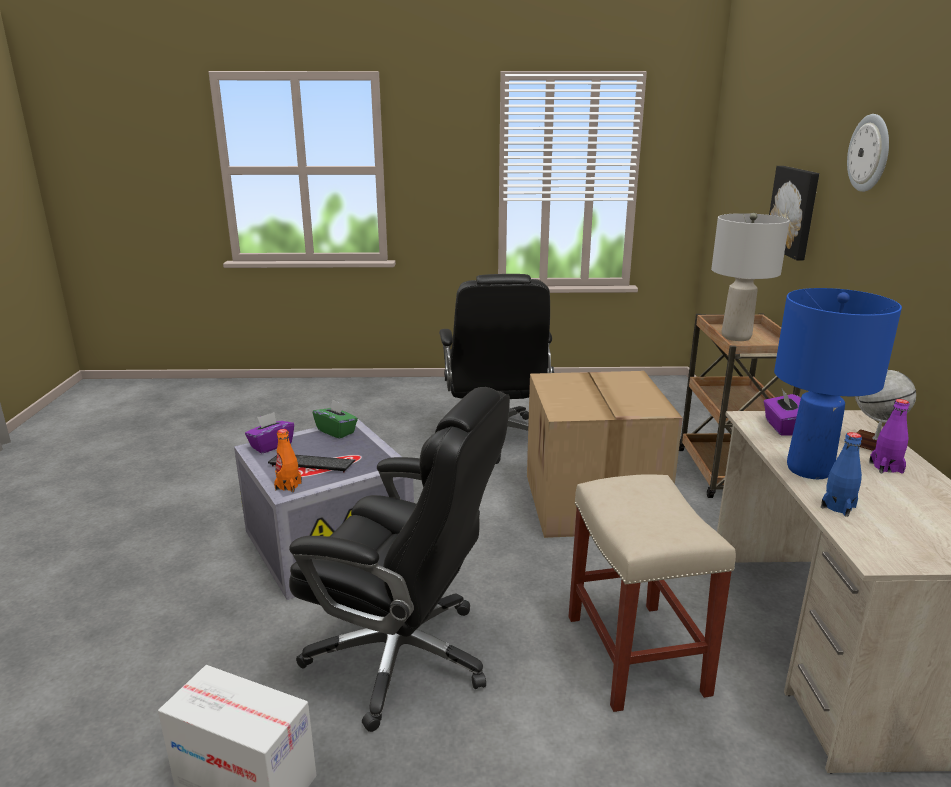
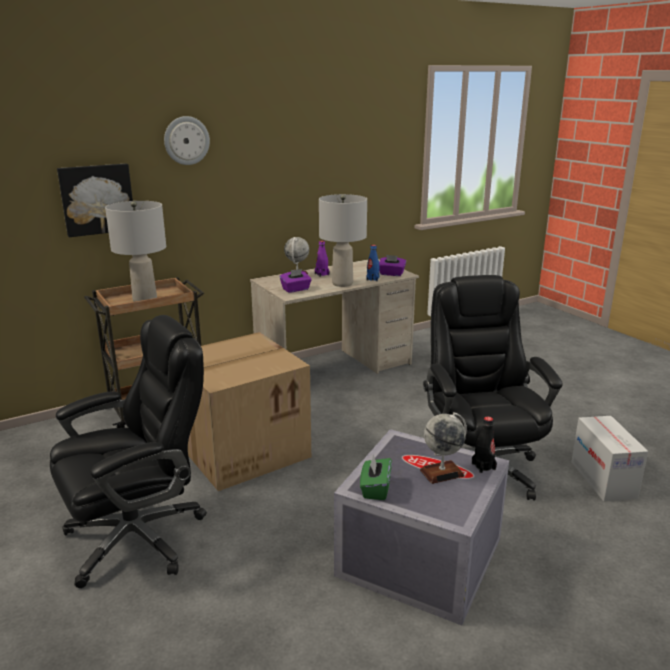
camera: 120 degrees left, 0 degrees up
(271, 445) = (442, 512): purple tissue box -> purple tissue box (391, 274)
(288, 486) = (483, 466): orange bottle -> black bottle
(312, 464) = (442, 473): keyboard -> globe
(634, 652) = (391, 407): beige stool -> none
(810, 470) = (342, 283): blue table lamp -> grey table lamp

